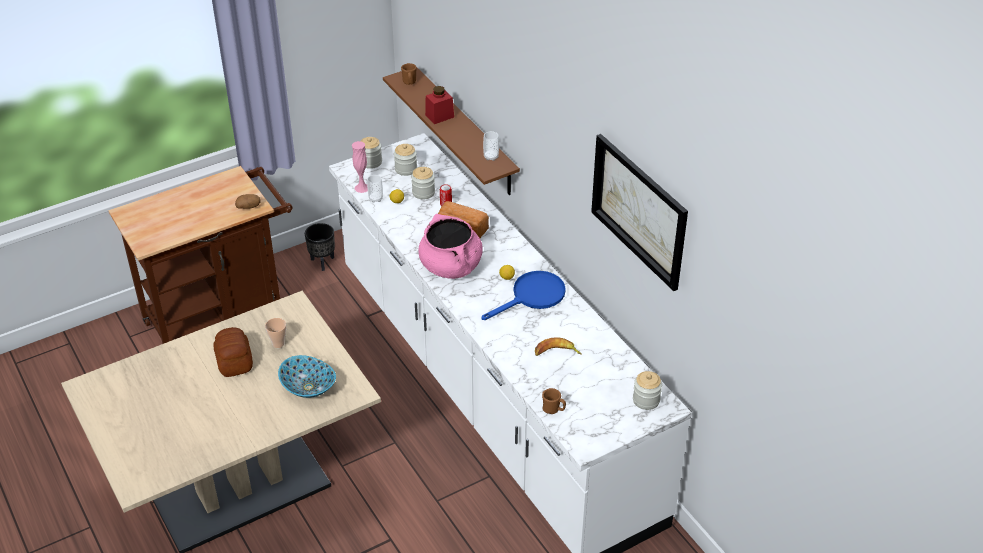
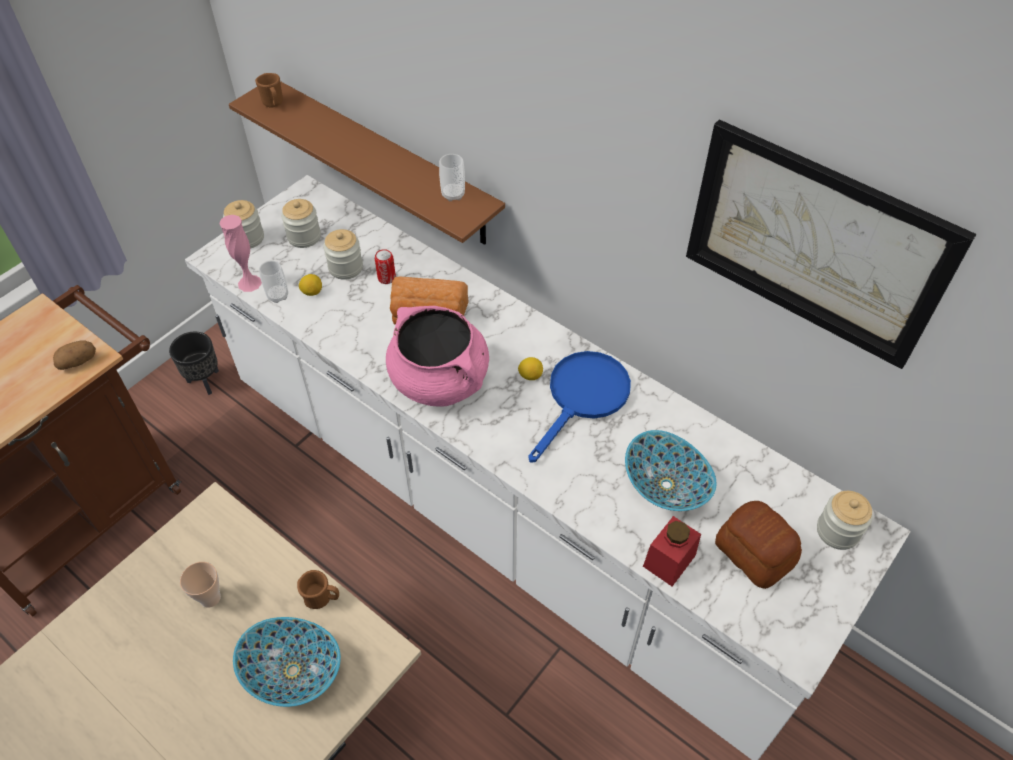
camera: 20 degrees left, 10 degrees up
(234, 362) = (144, 660): bread -> bread (754, 555)
(439, 116) = (343, 146): red jar -> red jar (669, 560)
(553, 410) = (715, 596): brown mug -> brown mug (322, 598)
(556, 352) = (665, 486): banana -> bowl

